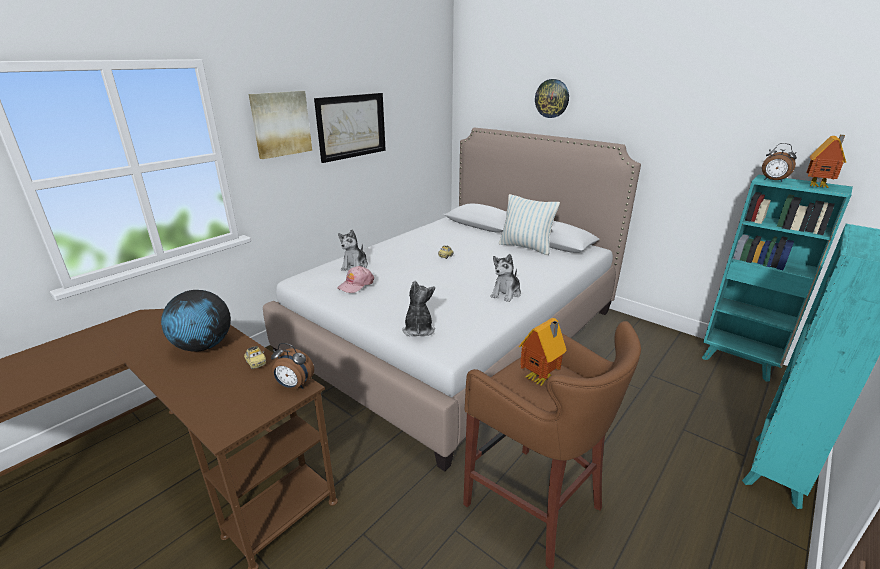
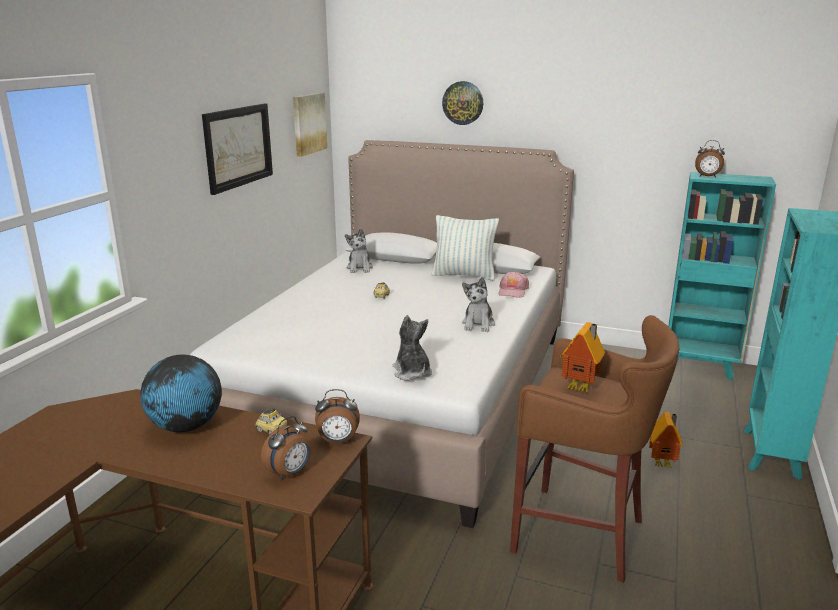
camera: 20 degrees left, 5 degrees down
(233, 408) = (290, 473): none -> alarm clock
(281, 124) = (170, 148): picture -> picture (308, 123)
(355, 266) = (279, 320): plush toy -> plush toy (360, 268)
(356, 284) = (300, 340): pink cap -> pink cap (512, 291)
(819, 187) = (747, 179): toy house -> toy house (663, 463)

